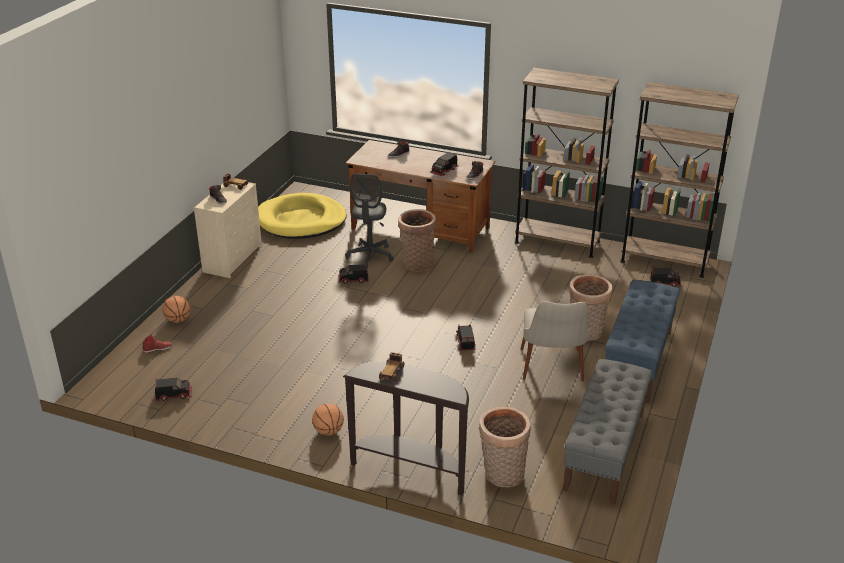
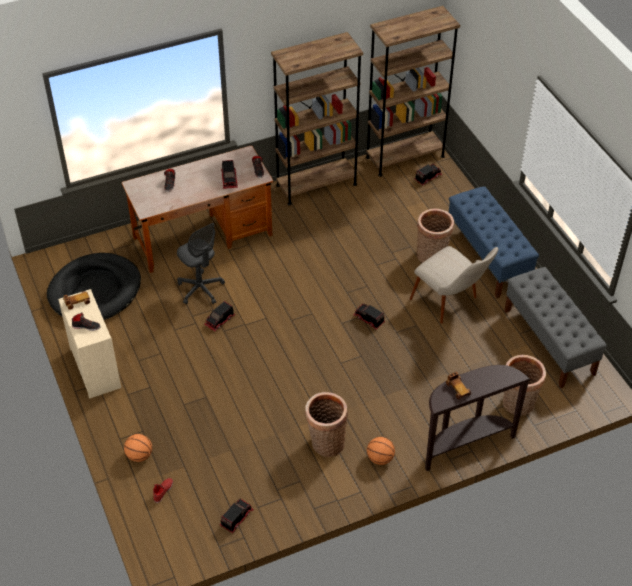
camera: 45 degrees left, 15 degrees up
(301, 220) = (95, 291): yellow dog bed -> black dog bed
(417, 263) = (244, 272): basket -> basket (325, 443)

